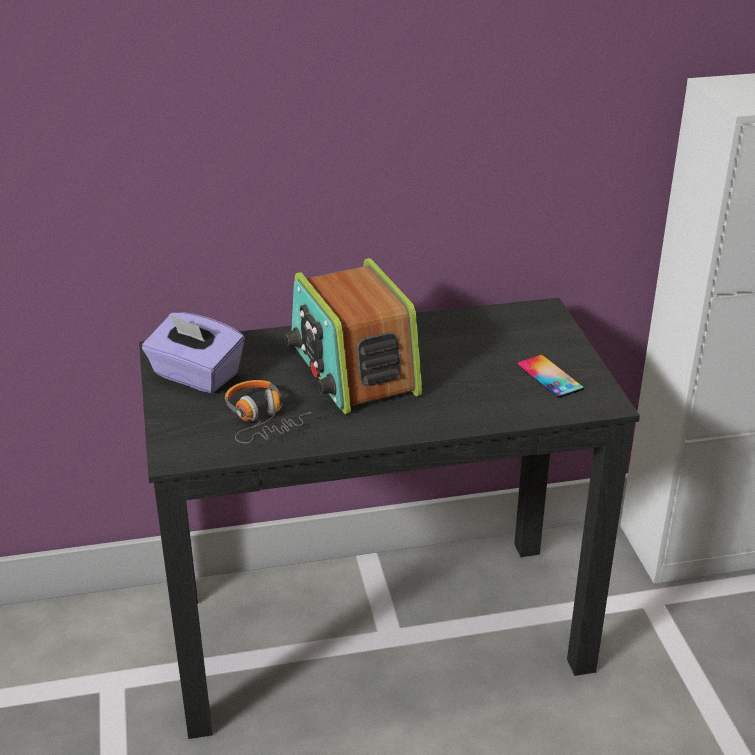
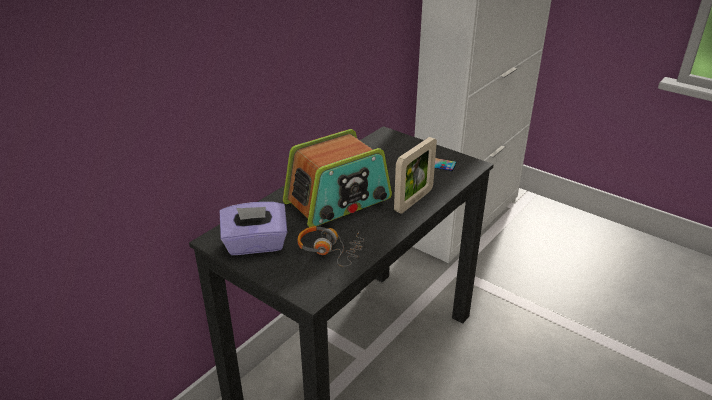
camera: 40 degrees left, 0 degrees up
(352, 369) = (338, 201): radio -> radio turned 60 degrees counterclockwise
(445, 411) = (413, 200): none -> picture frame

